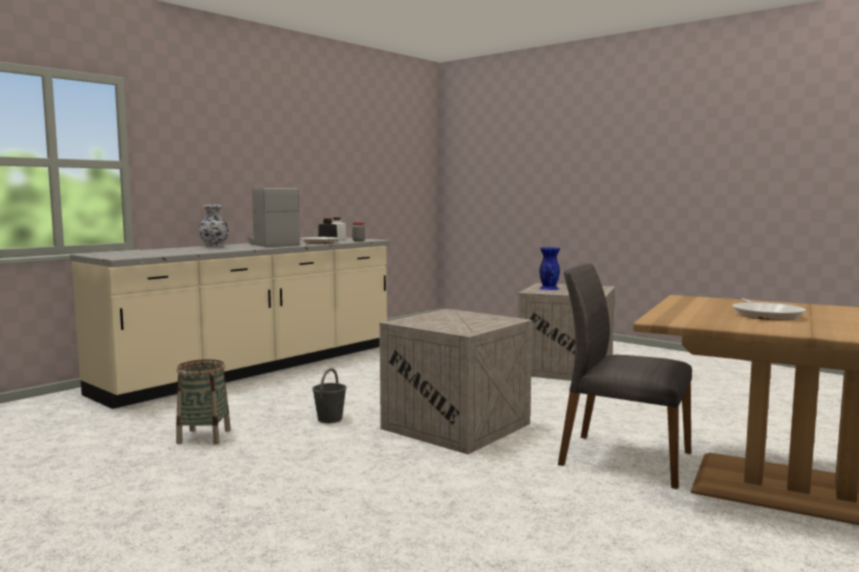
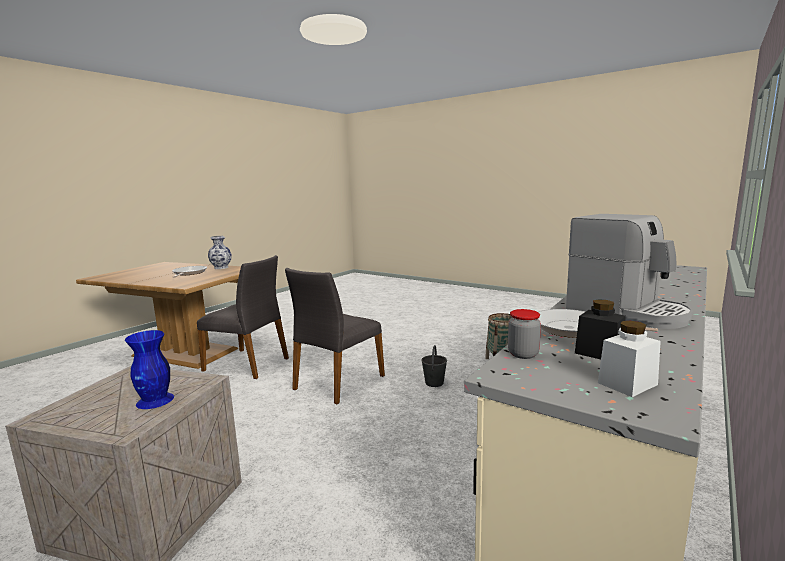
camera: 175 degrees right, 5 degrees up
(214, 246) = (674, 297): vase -> vase (221, 267)
(458, 426) = (337, 382): crate -> grey chair

